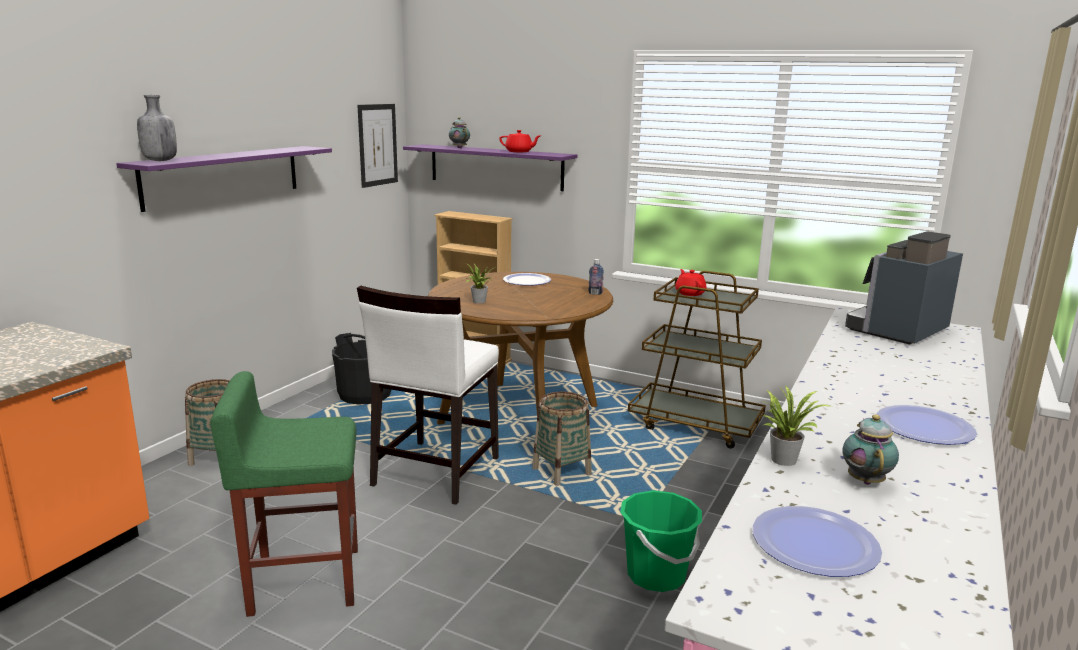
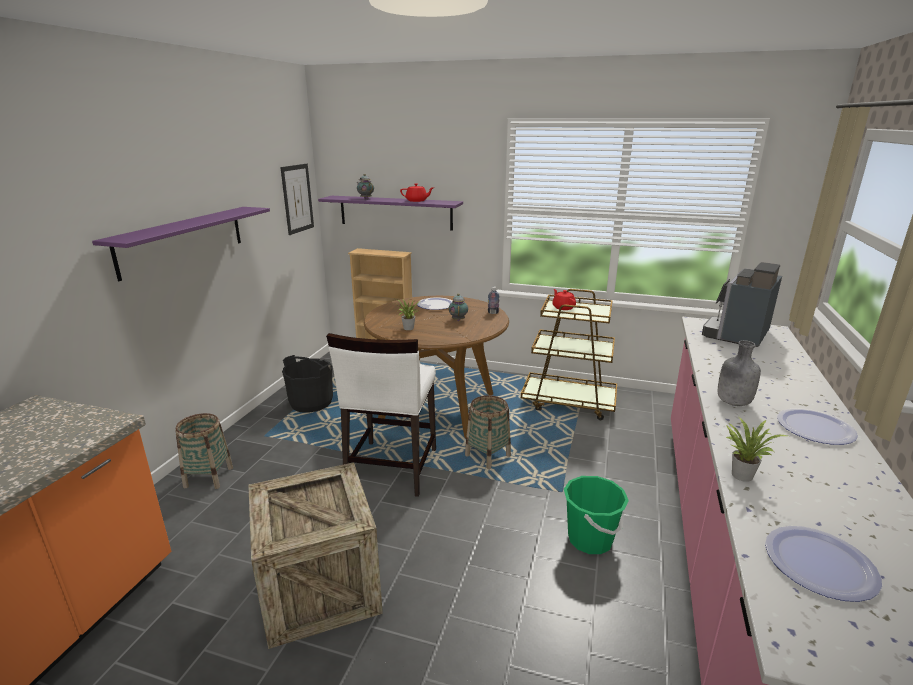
camera: 10 degrees left, 5 degrees up
(159, 160) = (131, 235): grey bottle -> grey bottle (732, 402)
(303, 580) = (319, 588): green stool -> crate
(865, 480) = (811, 488): teapot -> teapot (458, 320)

